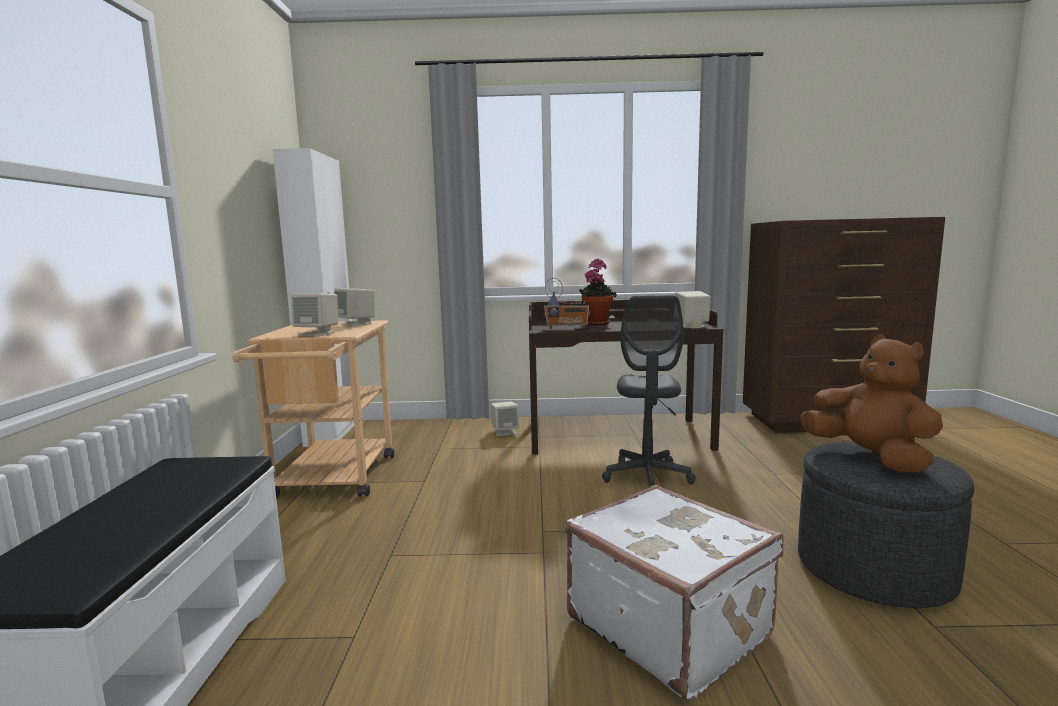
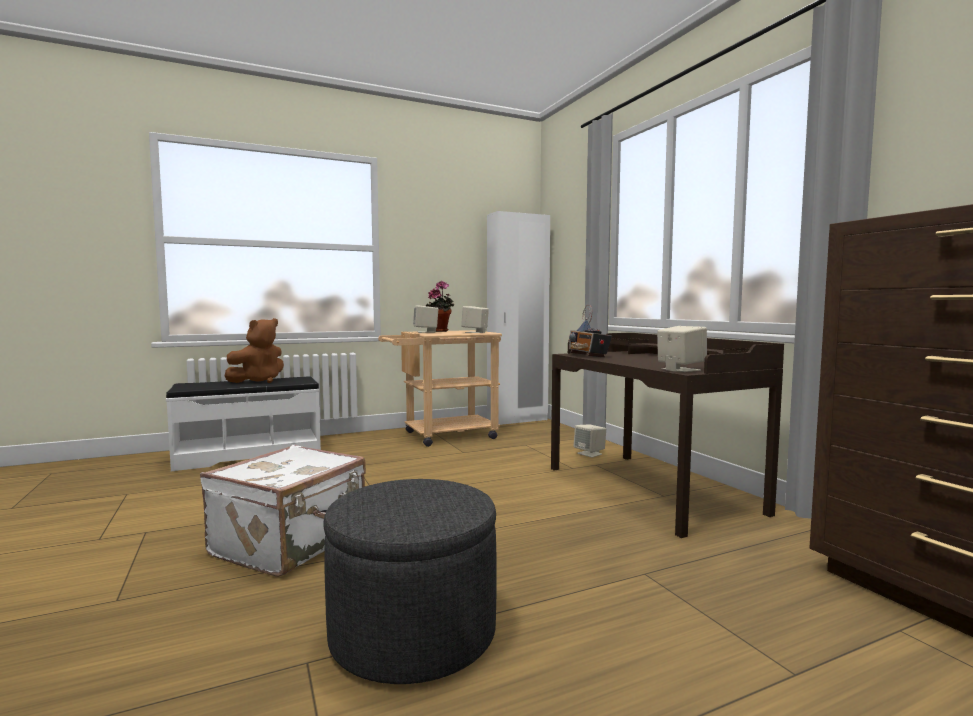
camera: 65 degrees right, 5 degrees down
(597, 323) = (642, 357): potted plant -> potted plant (440, 331)
(647, 477) = (549, 512): grey office chair -> none
(870, 458) = (416, 495): brown plush toy -> brown plush toy (258, 381)

